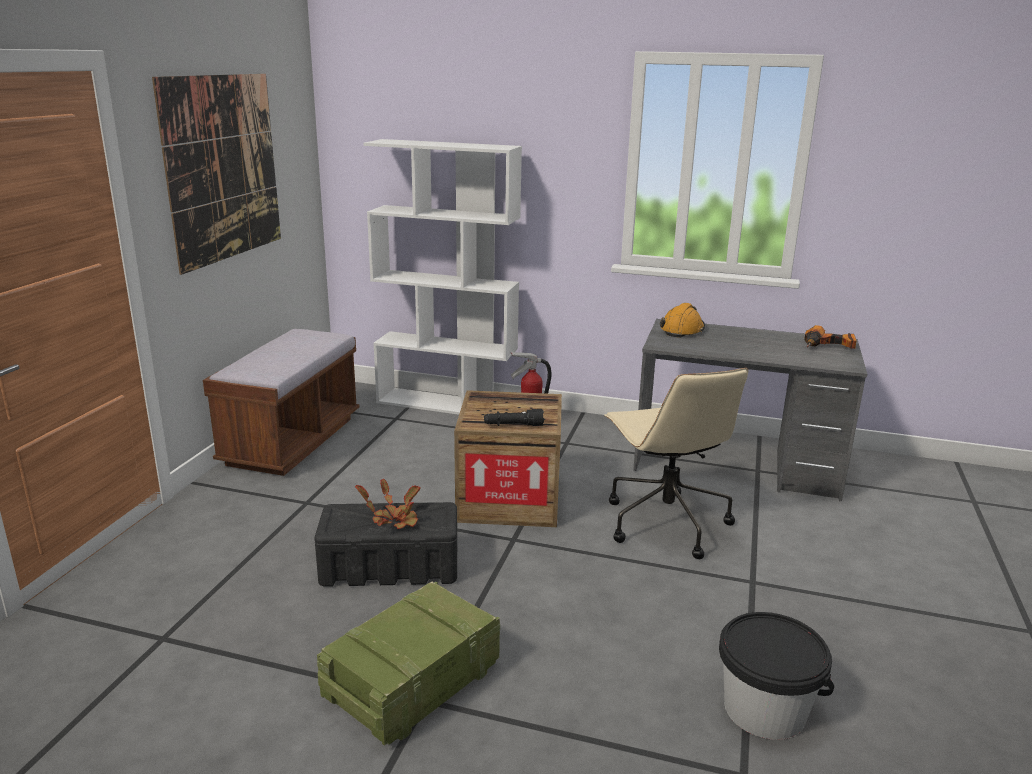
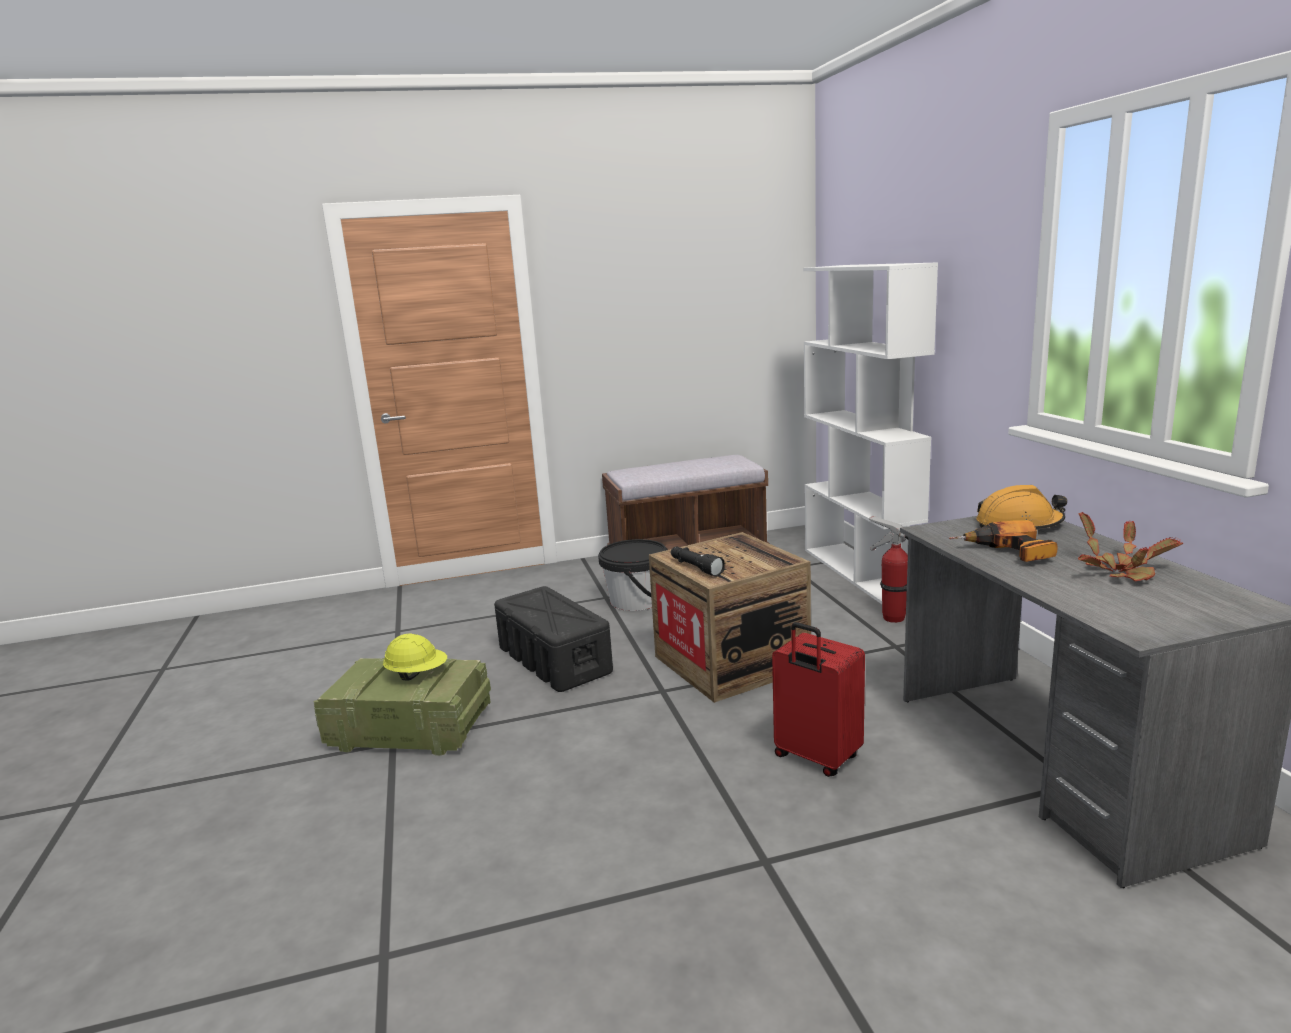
camera: 60 degrees right, 5 degrees down
(224, 168) = (657, 292): picture -> none
(393, 519) = (550, 612): potted plant -> potted plant (1120, 570)
(417, 621) = (417, 675): none -> yellow hard hat
(664, 522) = (816, 758): beige office chair -> red suitcase
(764, 709) = (506, 942): black bucket -> black bucket (636, 600)
(828, 347) = (1194, 604): power drill -> power drill (1008, 553)

